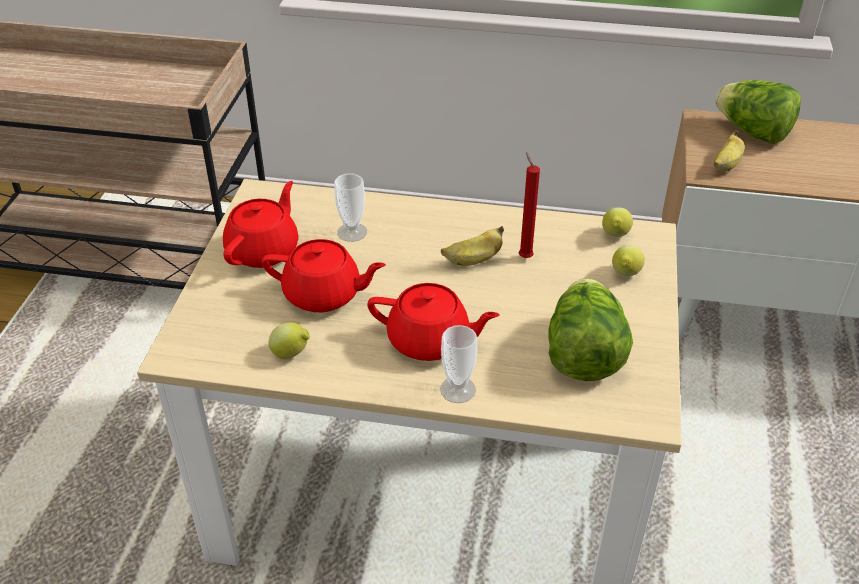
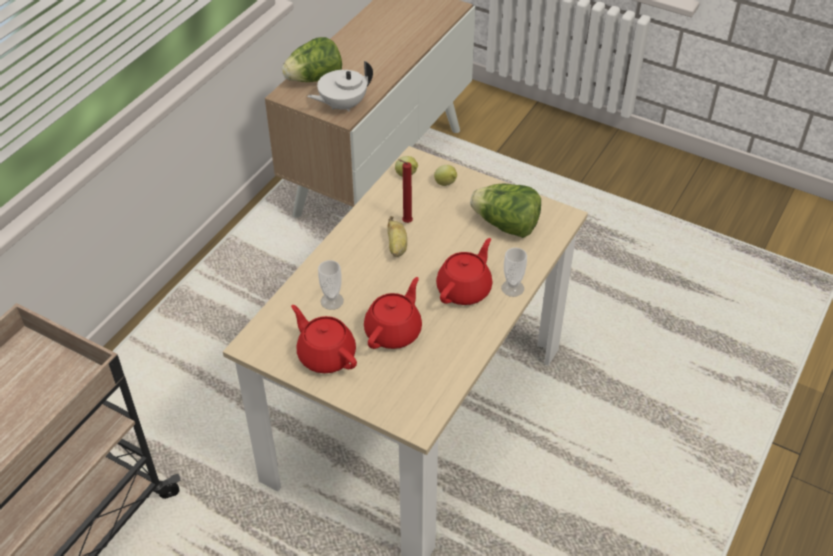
camera: 70 degrees left, 5 degrees up
(291, 354) = (446, 360): lemon -> none
(726, 165) = (342, 105): banana -> white teapot

